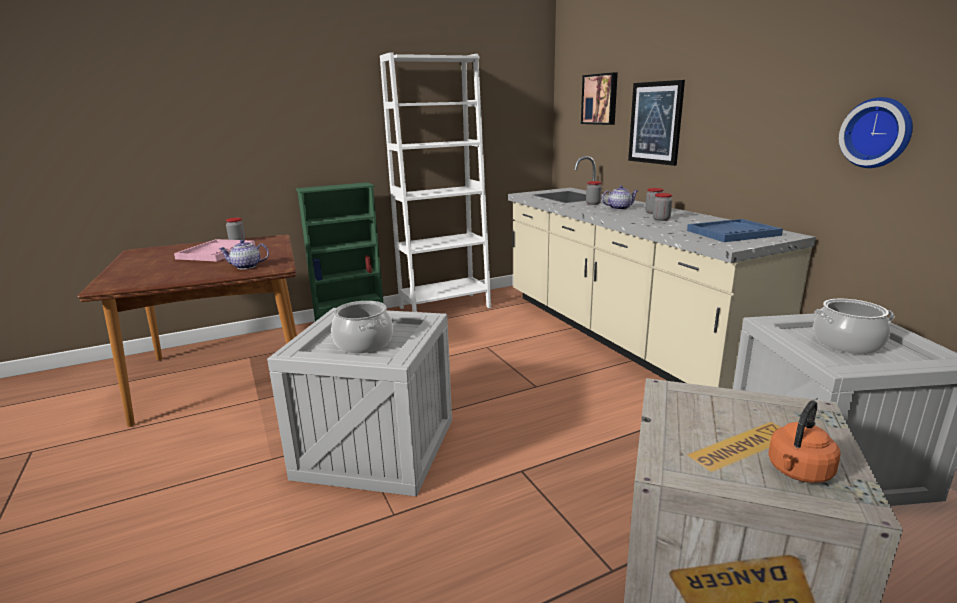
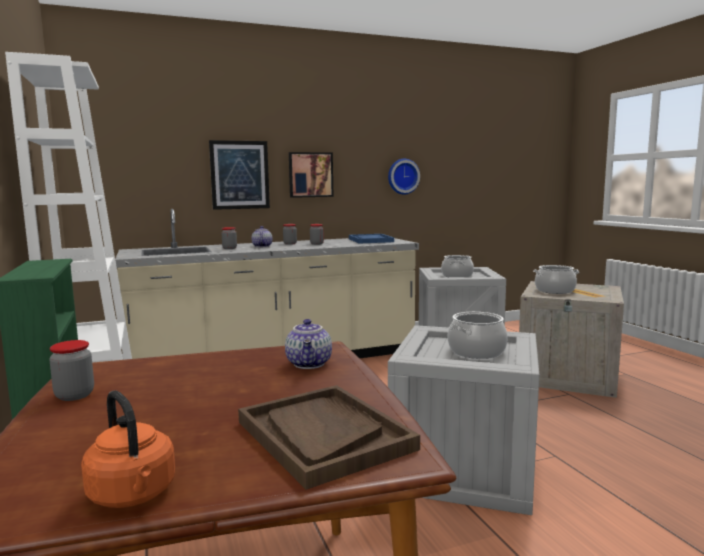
camera: 85 degrees left, 10 degrees down
(142, 275) = (323, 435): none -> brown tray
(216, 252) = (169, 399): pink tray -> none
(600, 99) = (156, 153): picture -> picture (310, 175)
(723, 415) = (554, 291): none -> cooking pot
(798, 472) = (595, 289): orange kettle -> orange kettle (133, 495)

